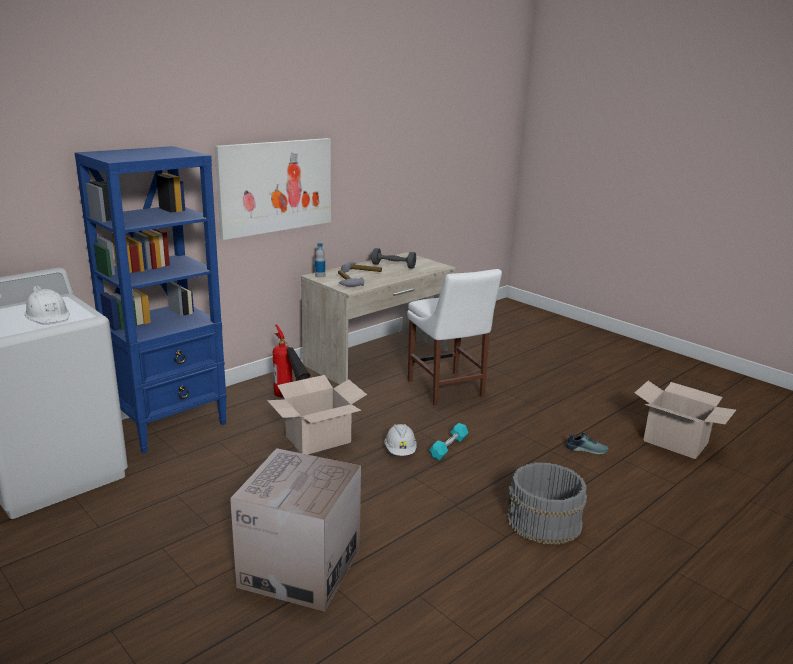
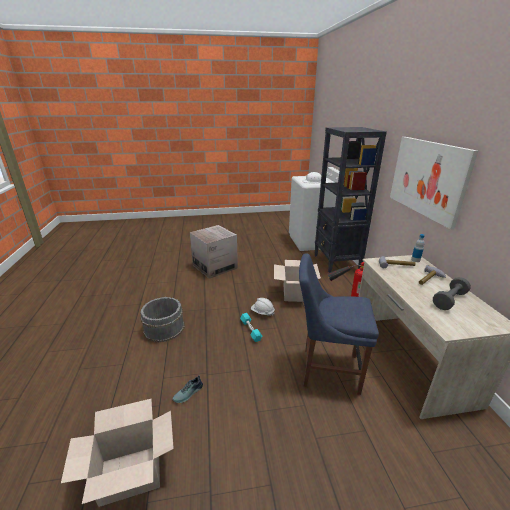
camera: 125 degrees right, 5 degrees up
(171, 424) = (336, 263): blue bookcase -> black bookcase
(447, 390) = (326, 369): white chair -> blue chair

